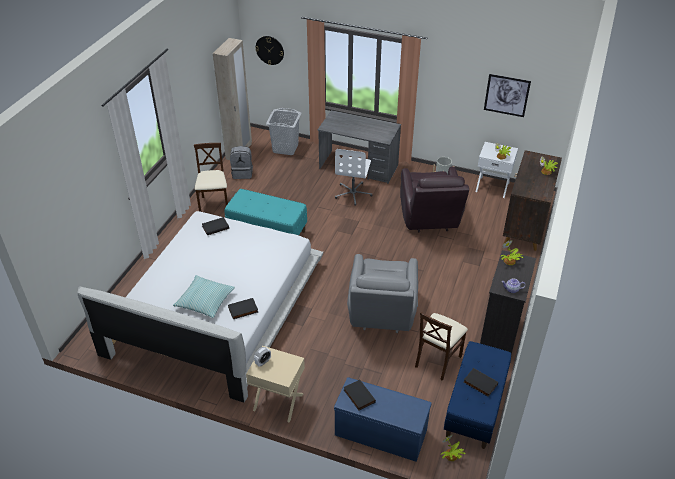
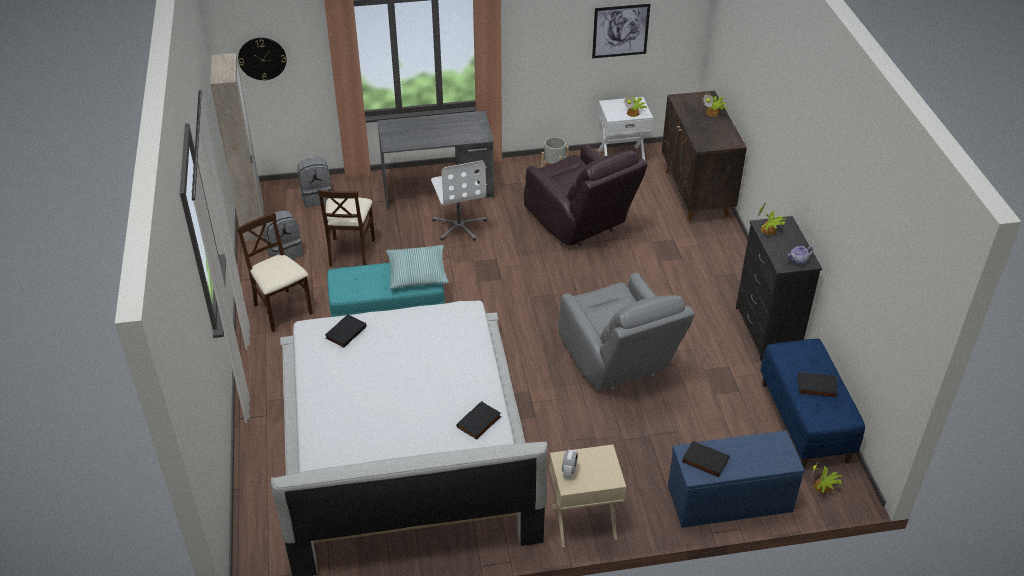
camera: 30 degrees left, 0 degrees up
(205, 301) = (418, 432): pillow -> pillow (417, 273)
(285, 148) = (317, 197): grey laundry basket -> grey backpack
(437, 360) = (724, 388): beige chair -> beige chair (351, 252)

